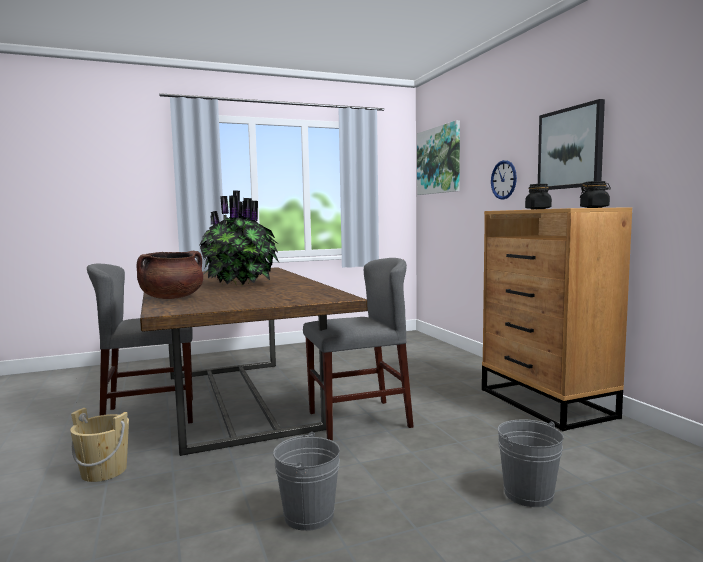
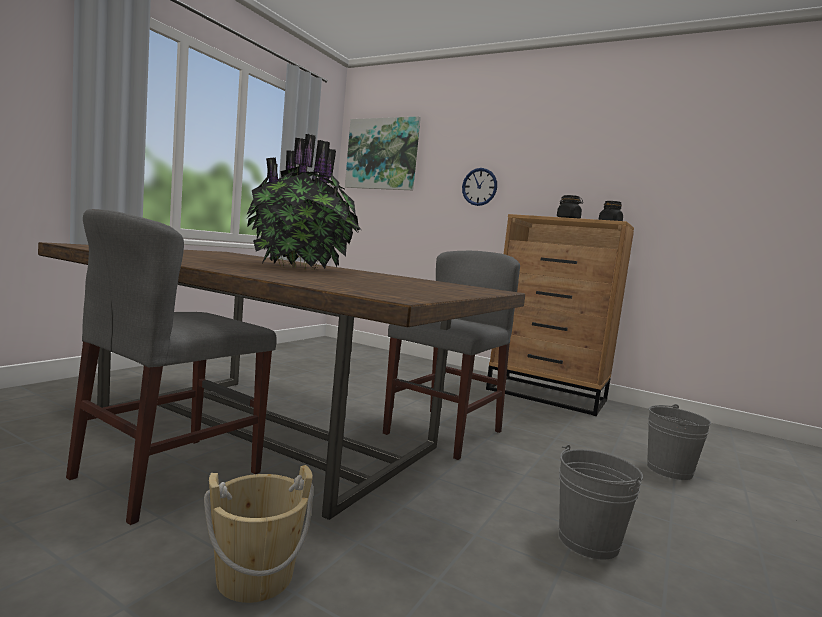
camera: 40 degrees left, 0 degrees up
(172, 298) = (300, 280): brown cooking pot -> none
(570, 148) = (567, 169): picture -> none

